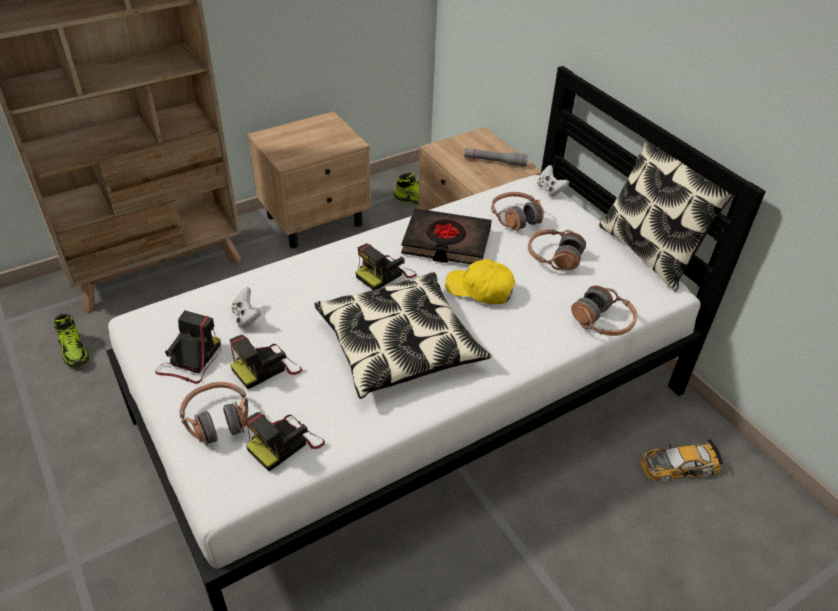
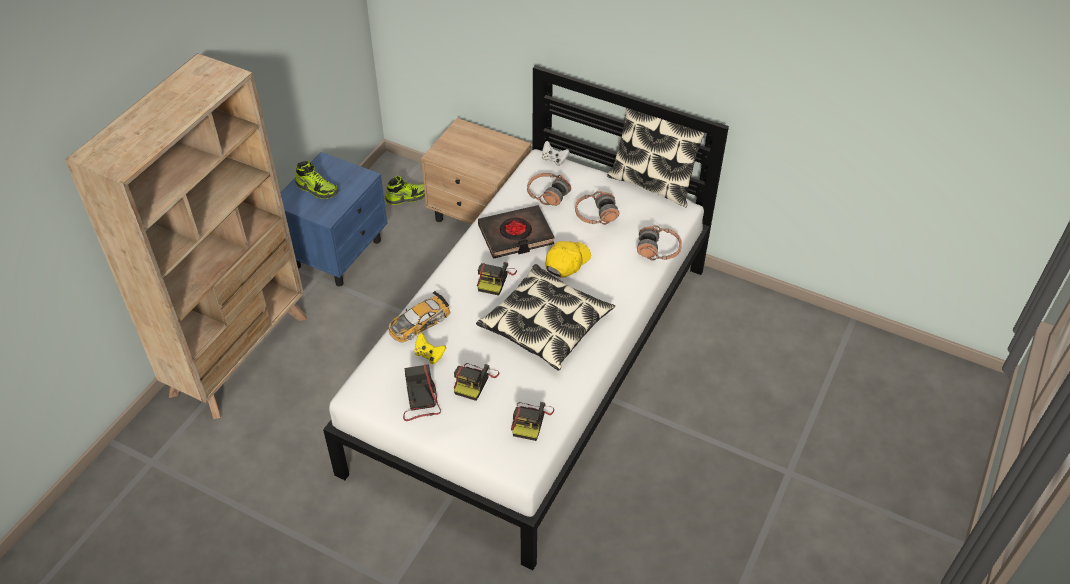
camera: 30 degrees left, 5 degrees up
(74, 351) = (240, 452): shoe -> shoe (317, 189)
(217, 420) = (476, 428): headphones -> none
(246, 318) = (429, 355): white game controller -> yellow game controller
(316, 220) = (338, 252): beige nightstand -> blue nightstand
(480, 289) = (567, 262): yellow cap -> yellow cap turned 135 degrees clockwise
(495, 161) = (489, 148): grey flashlight -> none
(678, 466) = (727, 323): toy car -> toy car (419, 322)

